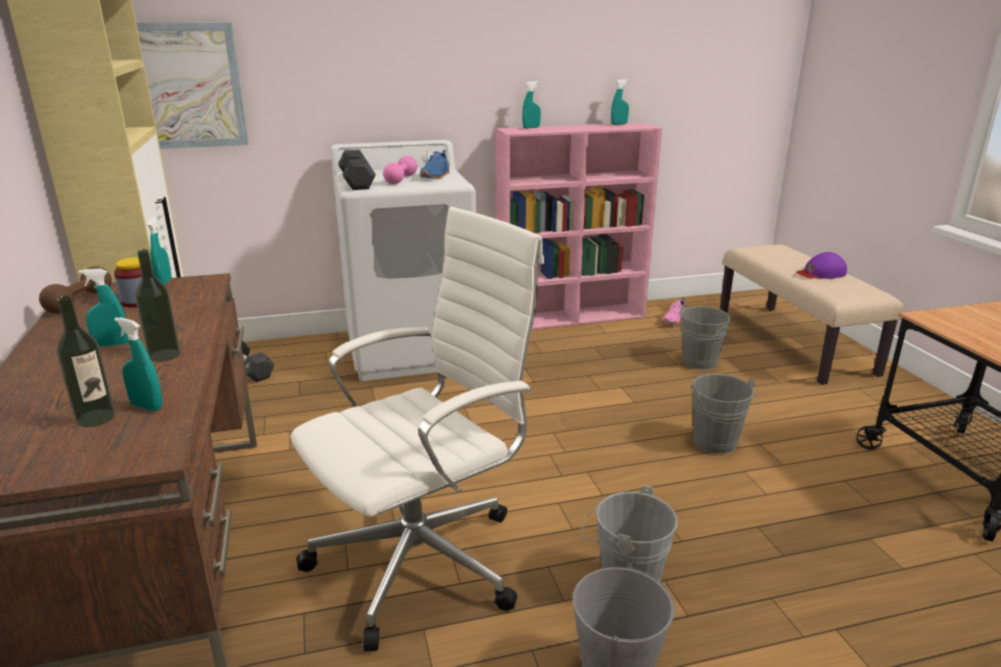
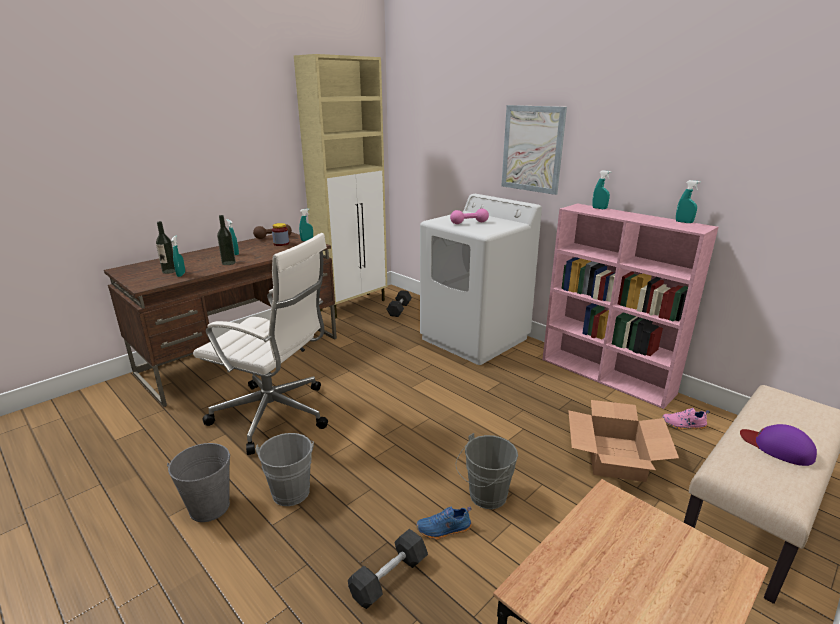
camera: 60 degrees right, 0 degrees up
(189, 86) = (420, 147): picture -> picture (532, 149)
(357, 182) = (446, 218): black dumbbell -> black dumbbell (389, 577)
(436, 176) = (492, 226): blue shoe -> blue shoe (444, 530)
(697, 363) = (614, 457): grey bucket -> cardboard box

